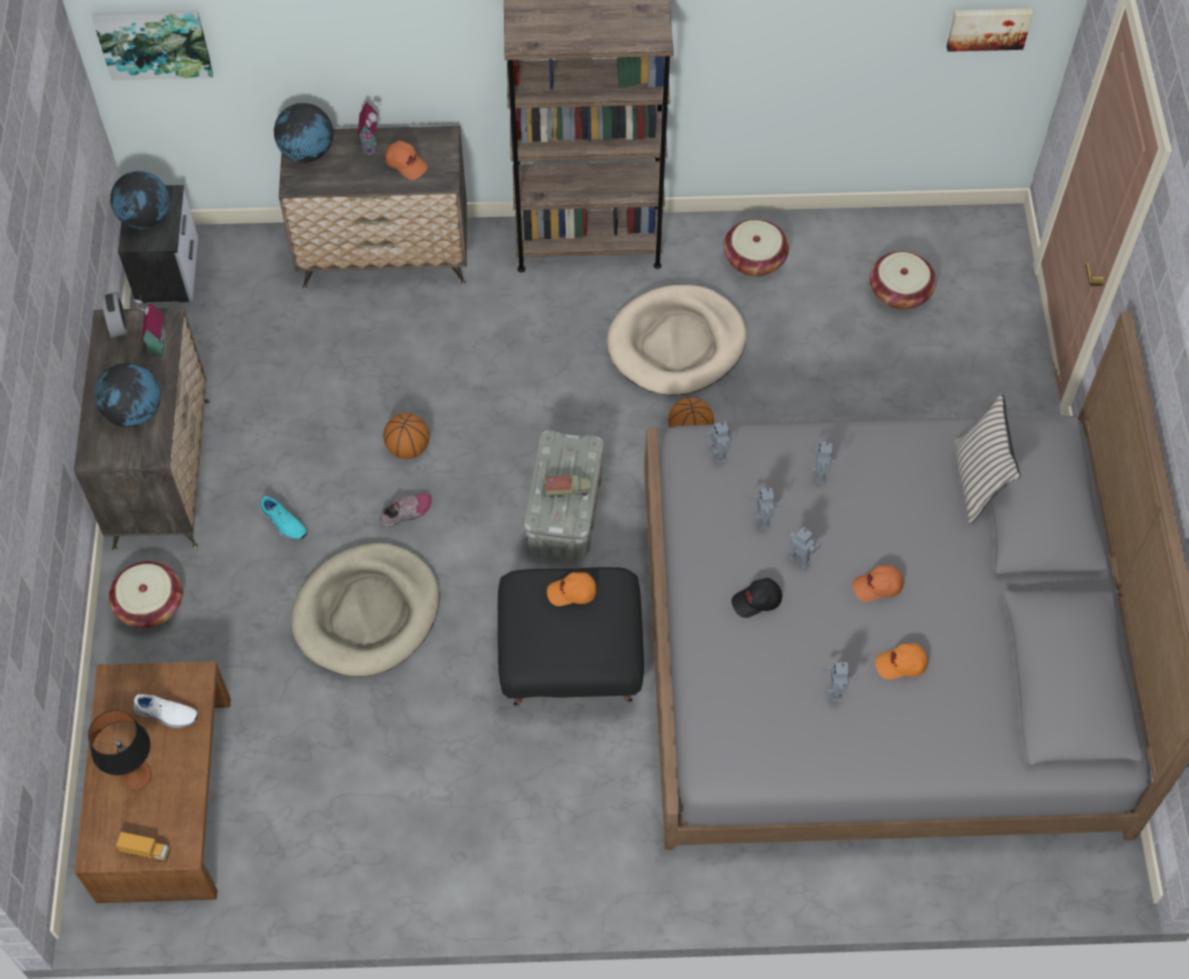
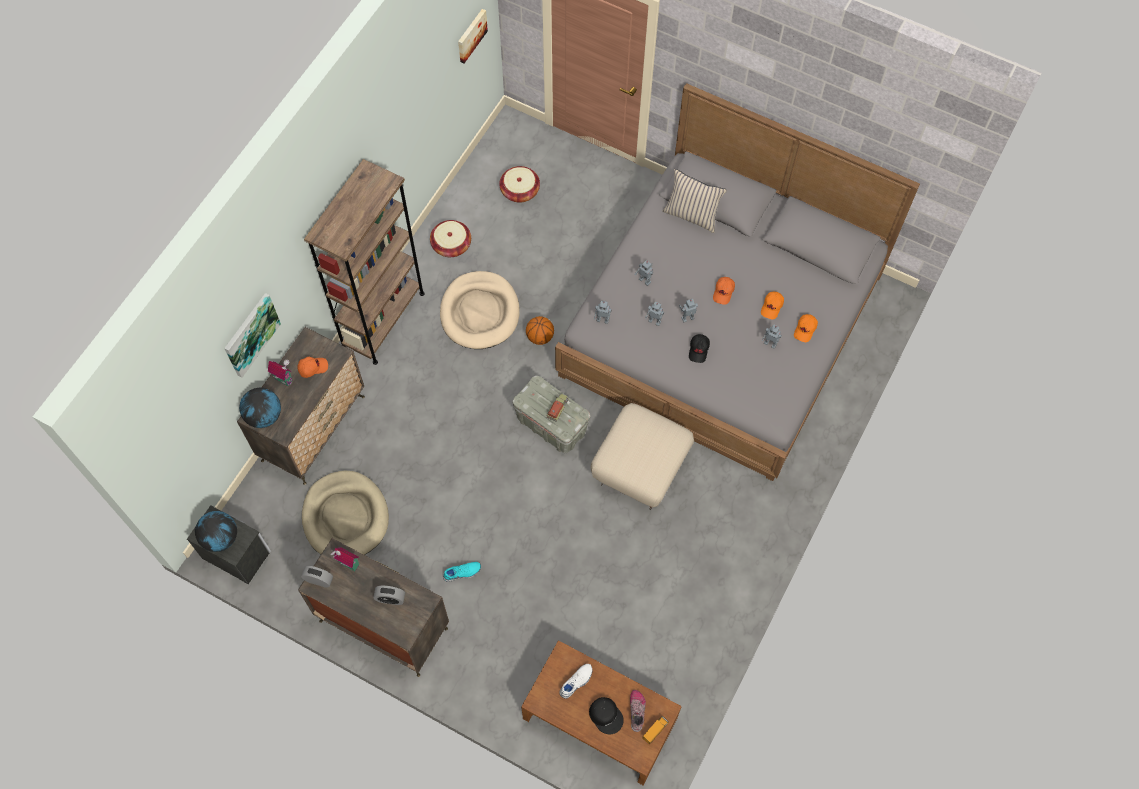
camera: 60 degrees left, 5 degrees up
(134, 413) = (390, 598): globe -> alarm clock
(137, 776) = (606, 715): table lamp -> black cap
(150, 604) = (470, 671): basket -> none
(154, 42) = (168, 445): picture -> picture (250, 334)
(367, 613) = (549, 556): beige dog bed -> beige dog bed (345, 517)
(406, 513) = (498, 504): shoe -> shoe (637, 711)
(408, 448) = (455, 482): basketball -> none
(571, 661) = (641, 468): black ottoman -> beige ottoman
(572, 593) = (629, 437): orange cap -> orange cap (805, 330)

